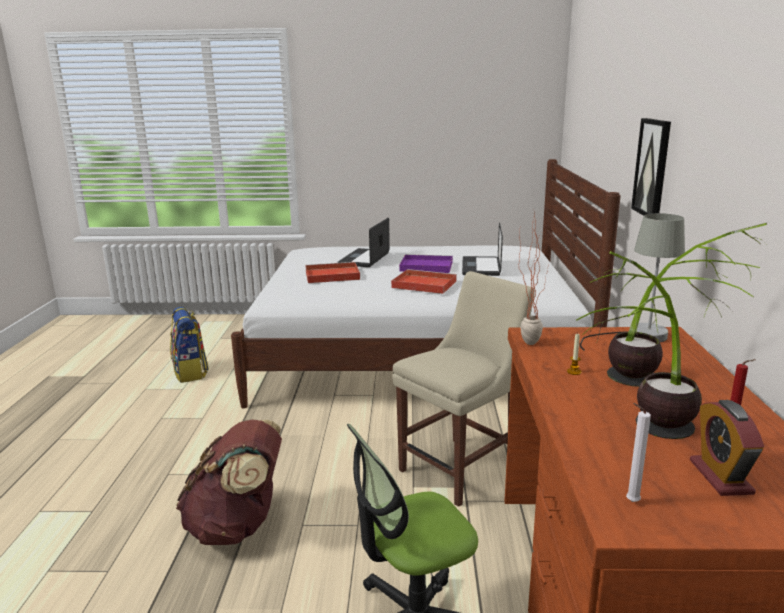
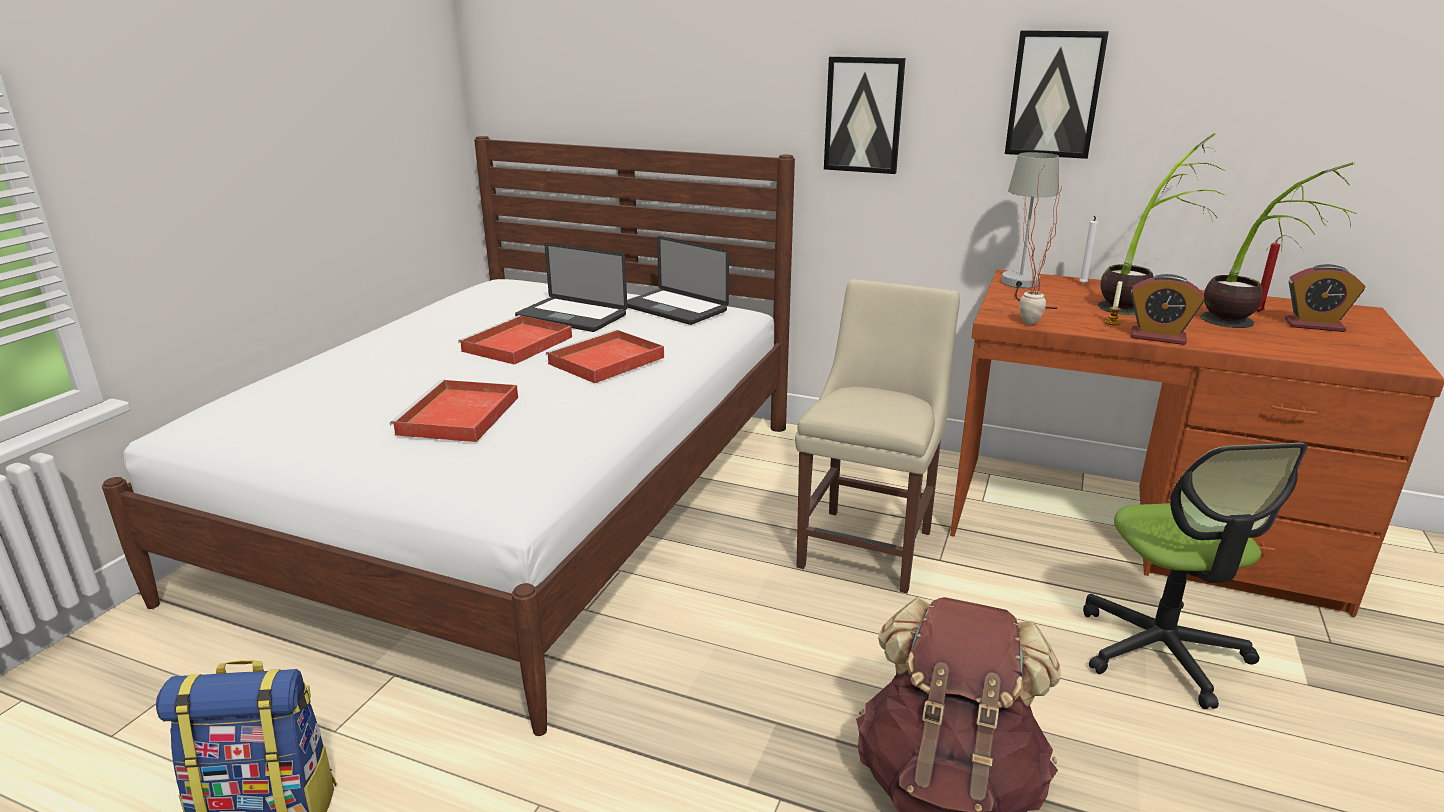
camera: 70 degrees left, 5 degrees up
(364, 259) = (398, 377): laptop -> laptop (674, 308)
(425, 266) = (516, 345): purple tray -> red tray
(461, 468) = (869, 545): beige chair -> beige chair turned 45 degrees clockwise
(554, 389) = (1158, 337): none -> alarm clock
(630, 501) = (1369, 356): white candle -> white candle (1082, 284)
(727, 164) = (1054, 94): none -> picture

